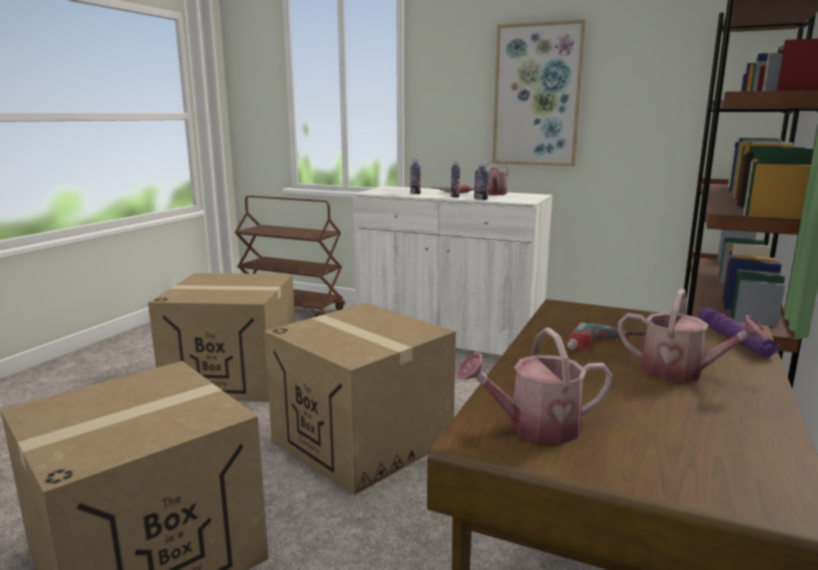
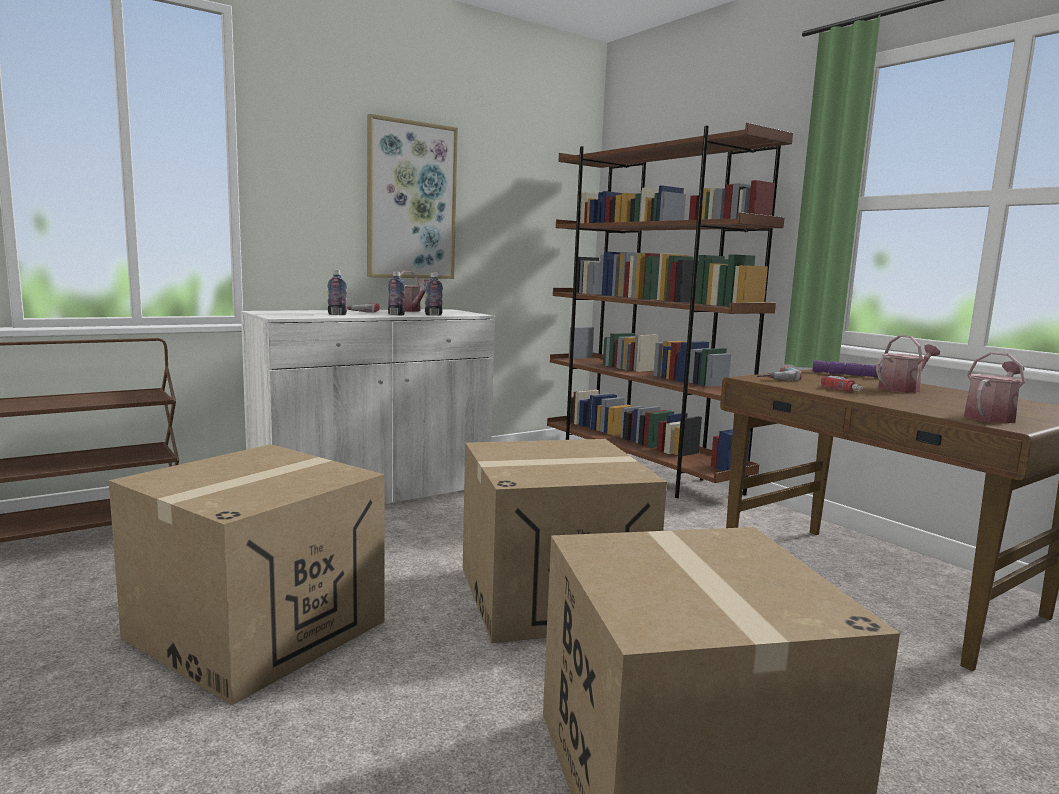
camera: 60 degrees left, 5 degrees down
(534, 427) = (991, 417): watering can -> watering can turned 150 degrees counterclockwise
(591, 312) = (772, 378): none -> power drill

